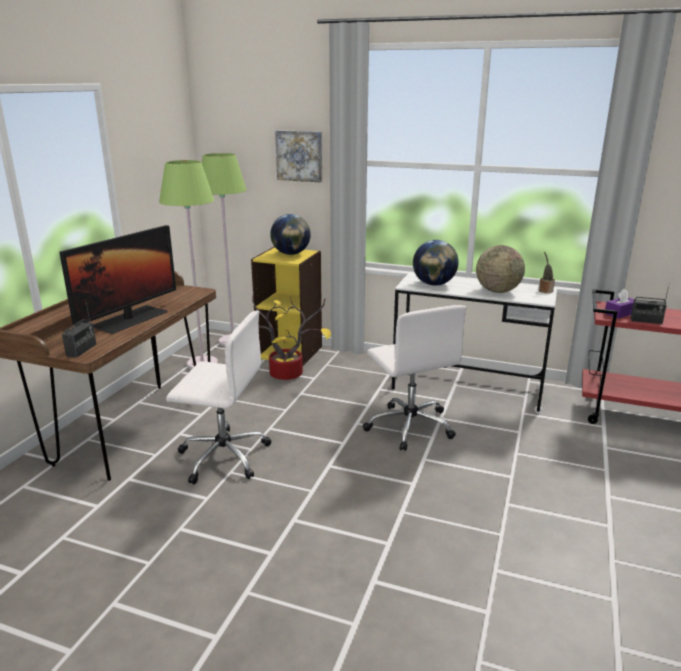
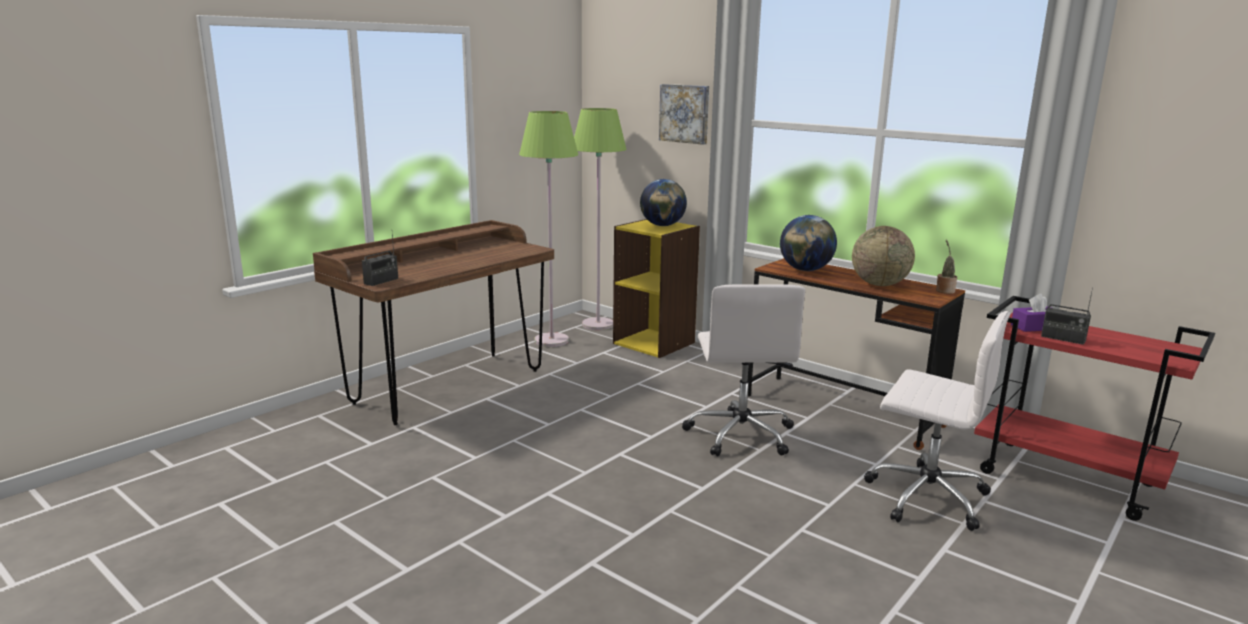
camera: 20 degrees right, 5 degrees down
(130, 319) = (447, 263): monitor -> none
(222, 456) = (515, 425): white office chair -> white office chair (925, 496)
(289, 373) = (638, 363): potted plant -> none
(467, 389) = (842, 410): white desk -> brown desk

